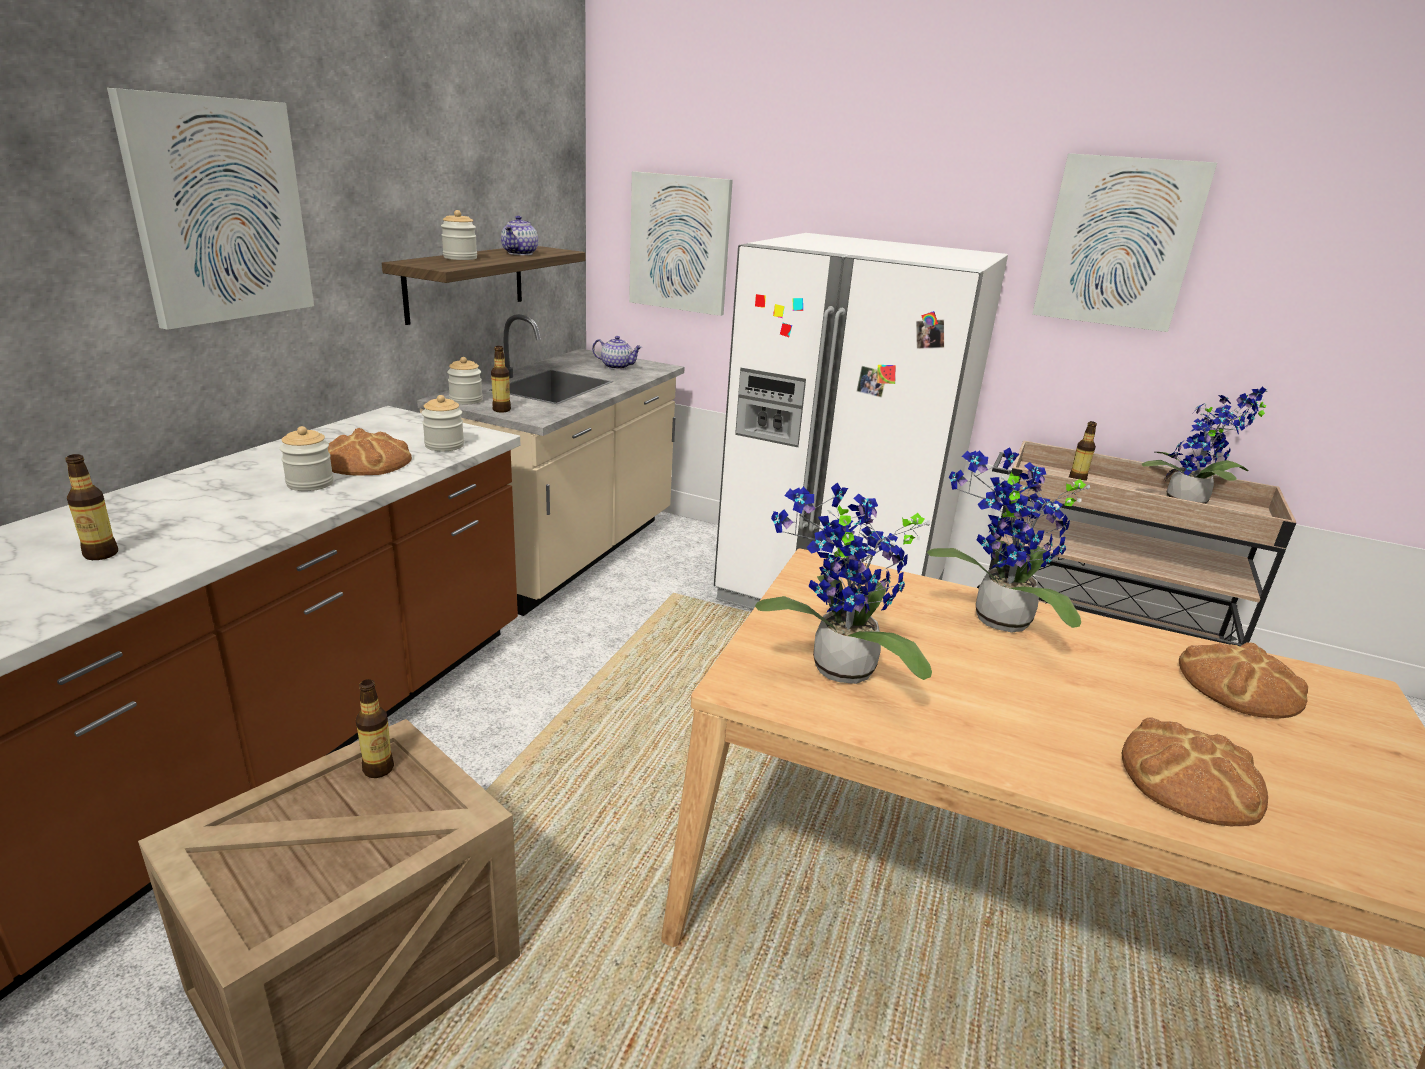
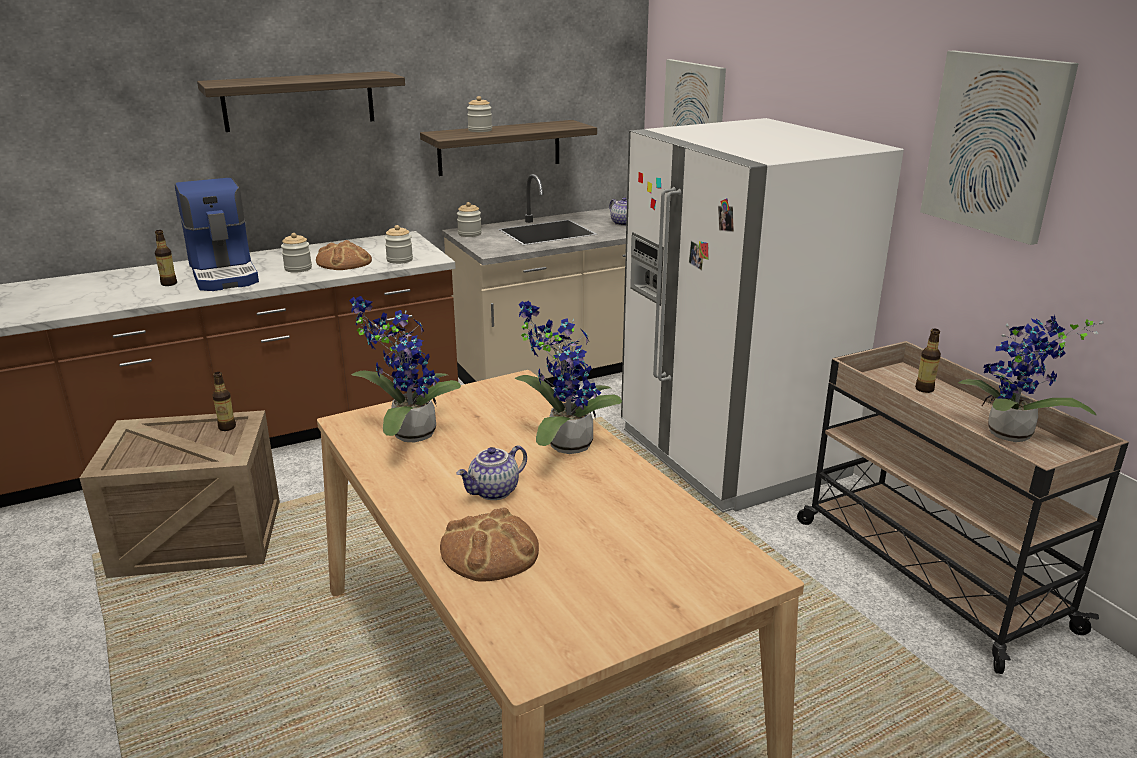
camera: 40 degrees right, 0 degrees up
(189, 515) = (225, 274): none -> coffee machine
(220, 211) = (299, 101): picture -> shelf
(501, 410) = (479, 243): bottle -> none
(520, 253) = (536, 128): teapot -> teapot (494, 492)
(1239, 685) = (654, 533): bread -> none

